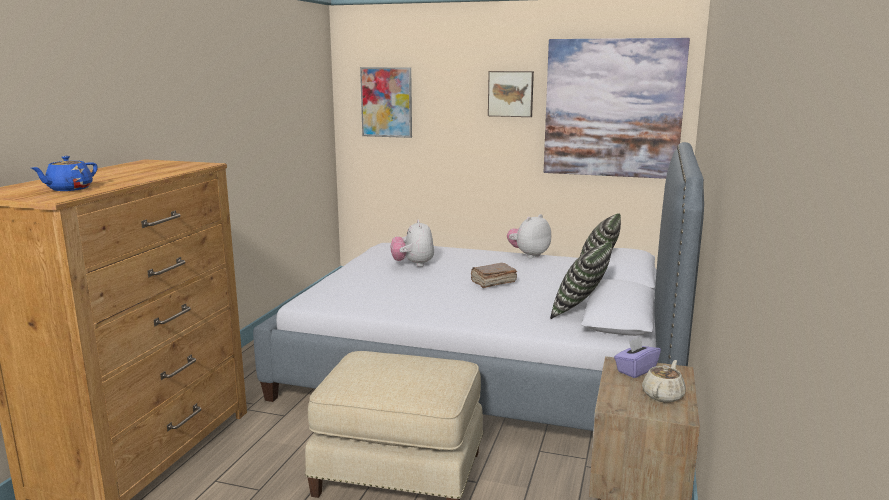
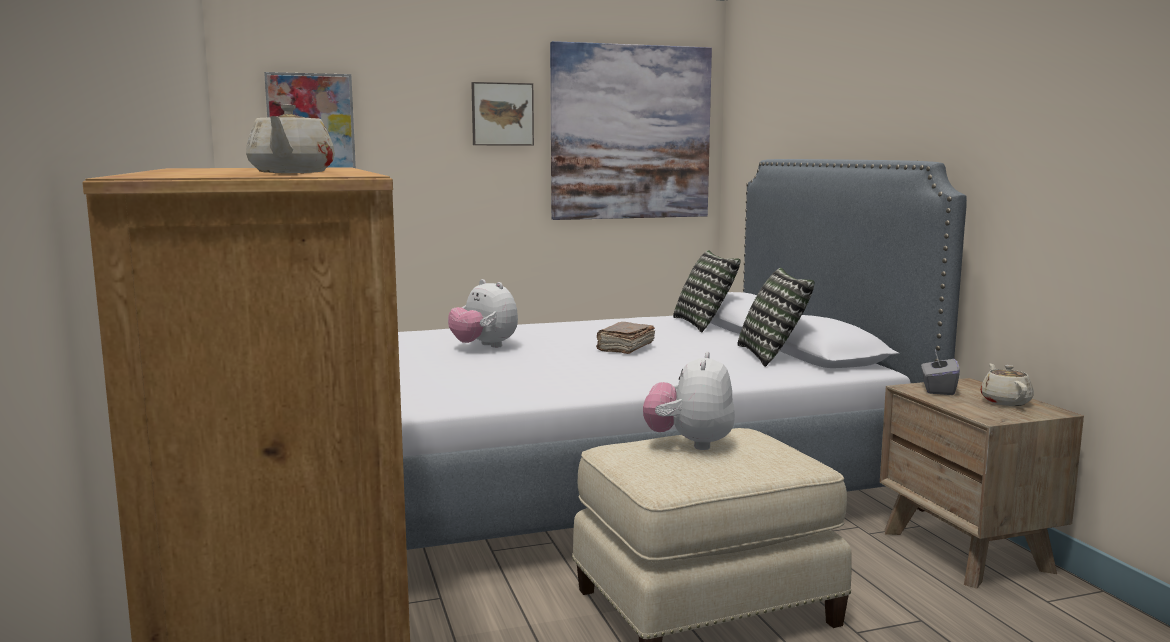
camera: 35 degrees left, 5 degrees down
(69, 189) = (291, 173): blue teapot -> beige teapot
(528, 255) = (596, 320): plush toy -> plush toy (690, 443)
(635, 370) = (938, 389): purple tissue box -> grey tissue box

